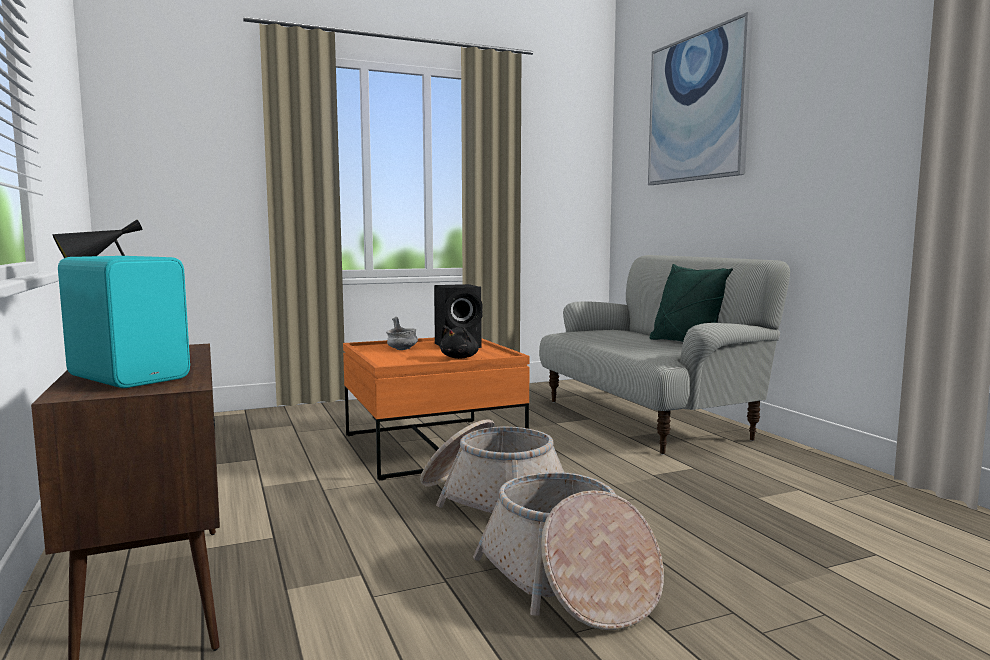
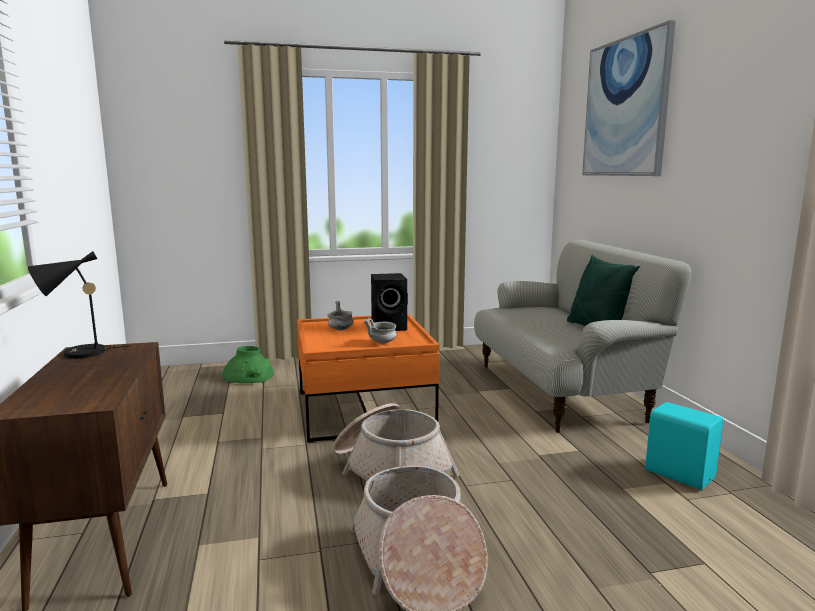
camera: 10 degrees right, 5 degrees up
(131, 377) = (69, 388): turquoise speaker -> turquoise speaker (679, 473)
(272, 422) = (248, 376): none -> green vase
(460, 358) = (382, 342): black plush toy -> grey bowl

